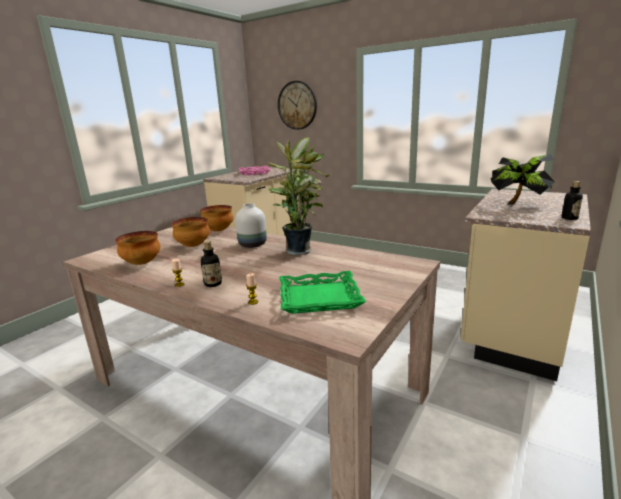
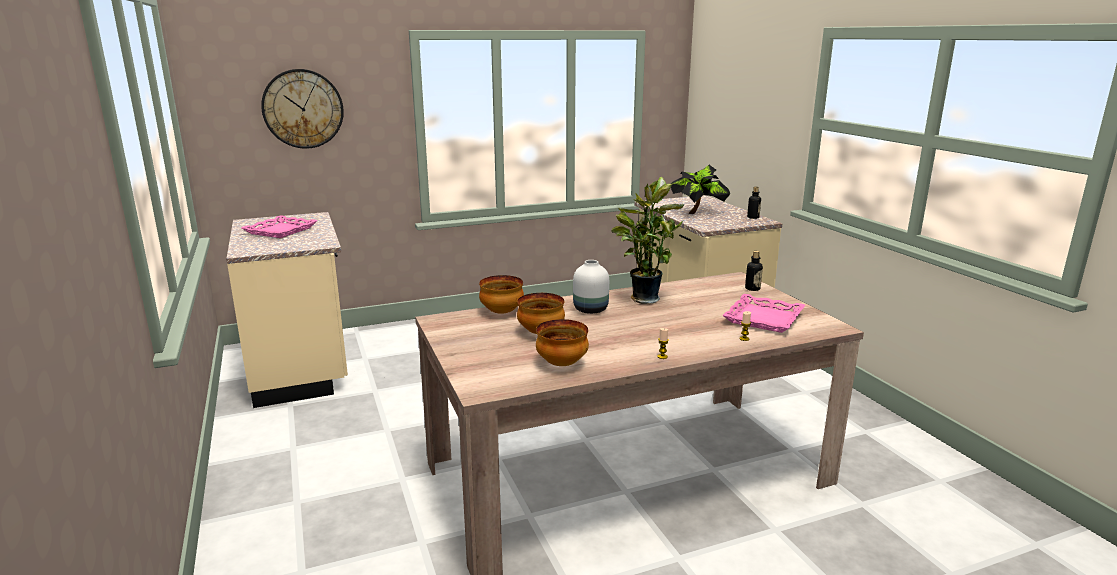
camera: 55 degrees left, 0 degrees up
(213, 284) = (681, 344): bottle -> bottle (752, 288)
(319, 297) = (763, 318): green tray -> pink tray

